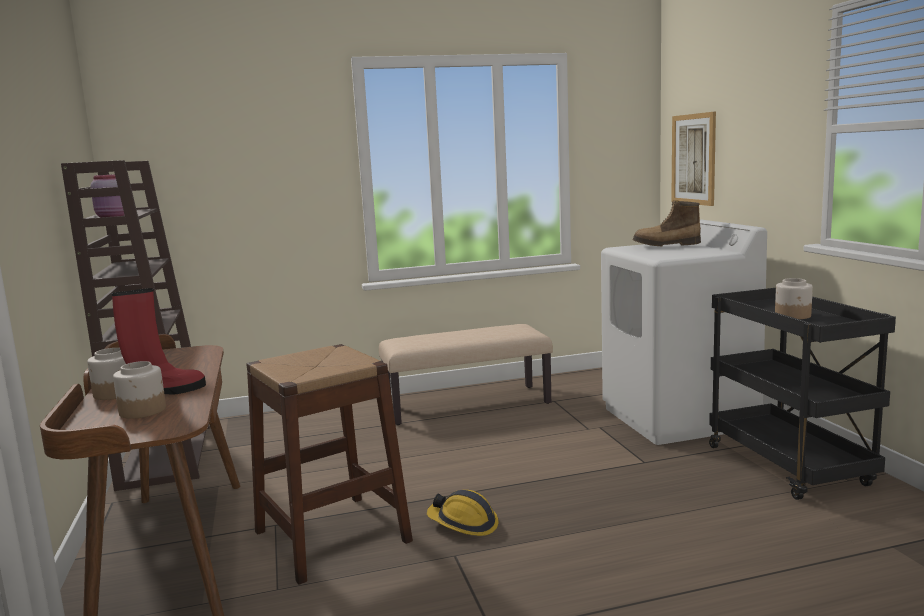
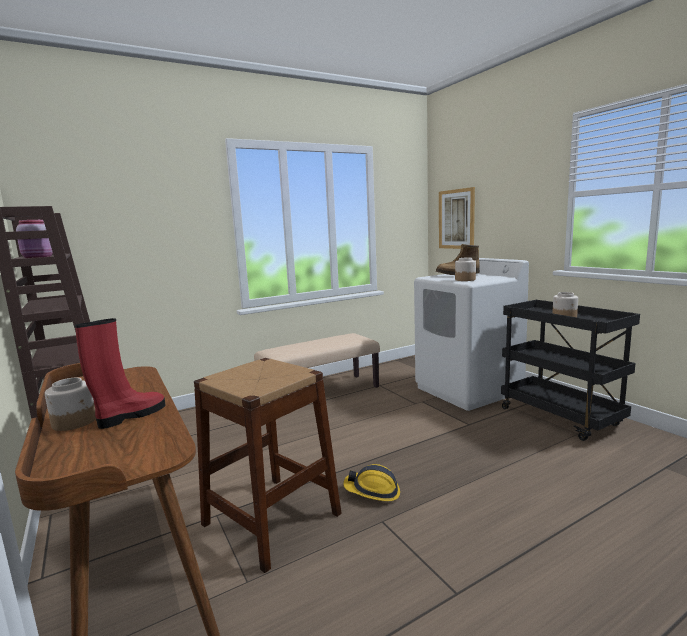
camera: 15 degrees left, 0 degrees up
(143, 411) = (117, 439): jar -> jar (465, 279)

